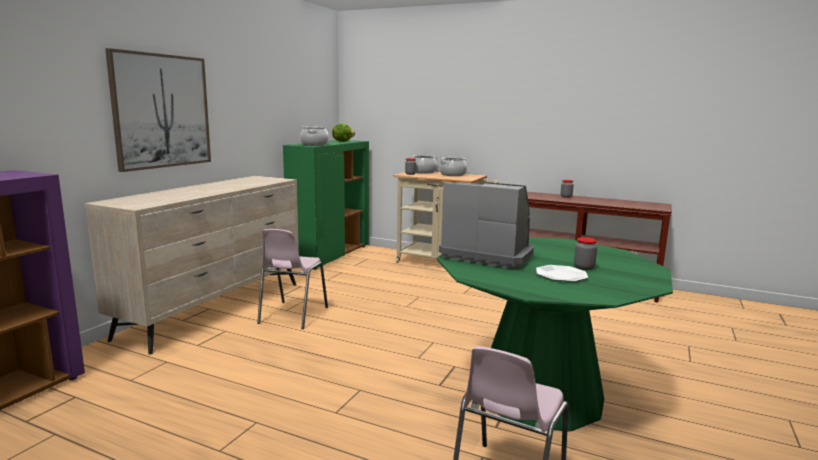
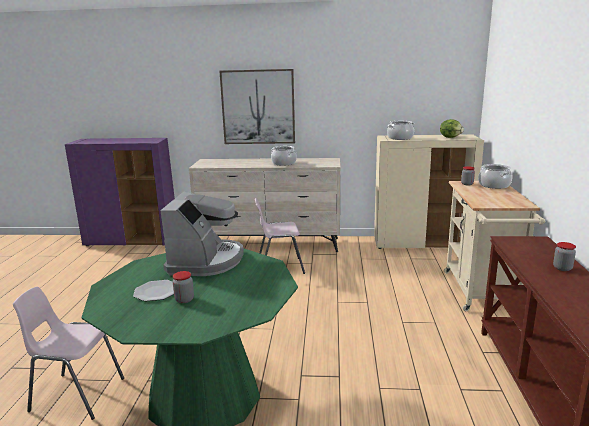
camera: 70 degrees right, 5 degrees up
(330, 255) = (422, 243): green cabinet -> beige cabinet
(452, 175) = (503, 196): cooking pot -> cooking pot (284, 163)

